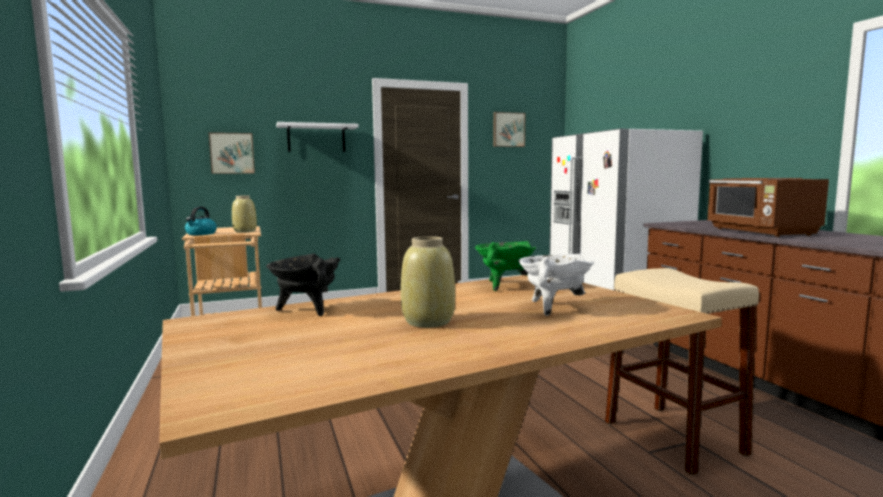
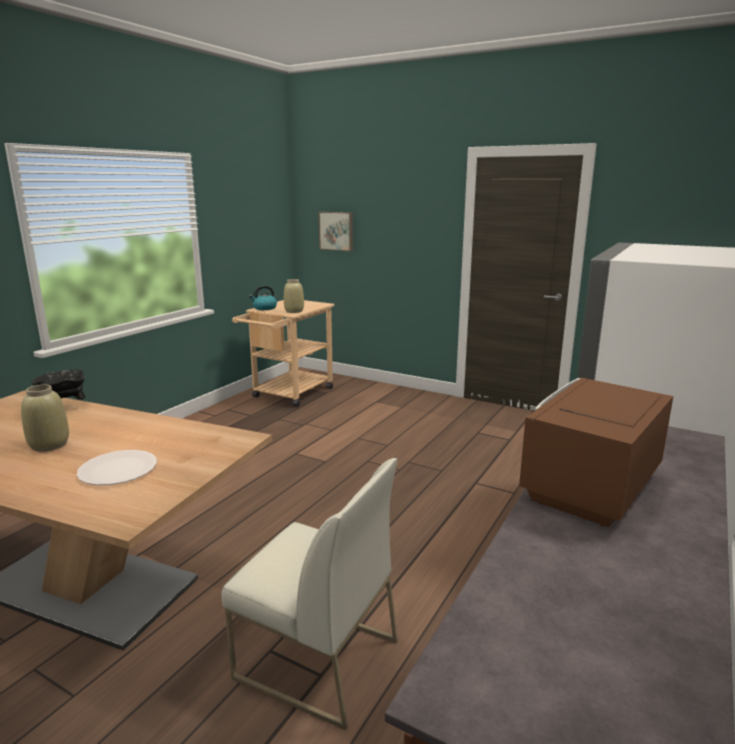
camera: 50 degrees right, 10 degrees up
(316, 138) = (406, 218): white shelf -> none
(504, 285) = (191, 435): green cooking pot -> none
(508, 129) = (657, 209): picture -> none
(553, 307) = (118, 470): white cooking pot -> white plate
(673, 437) = (316, 659): beige stool -> white chair

